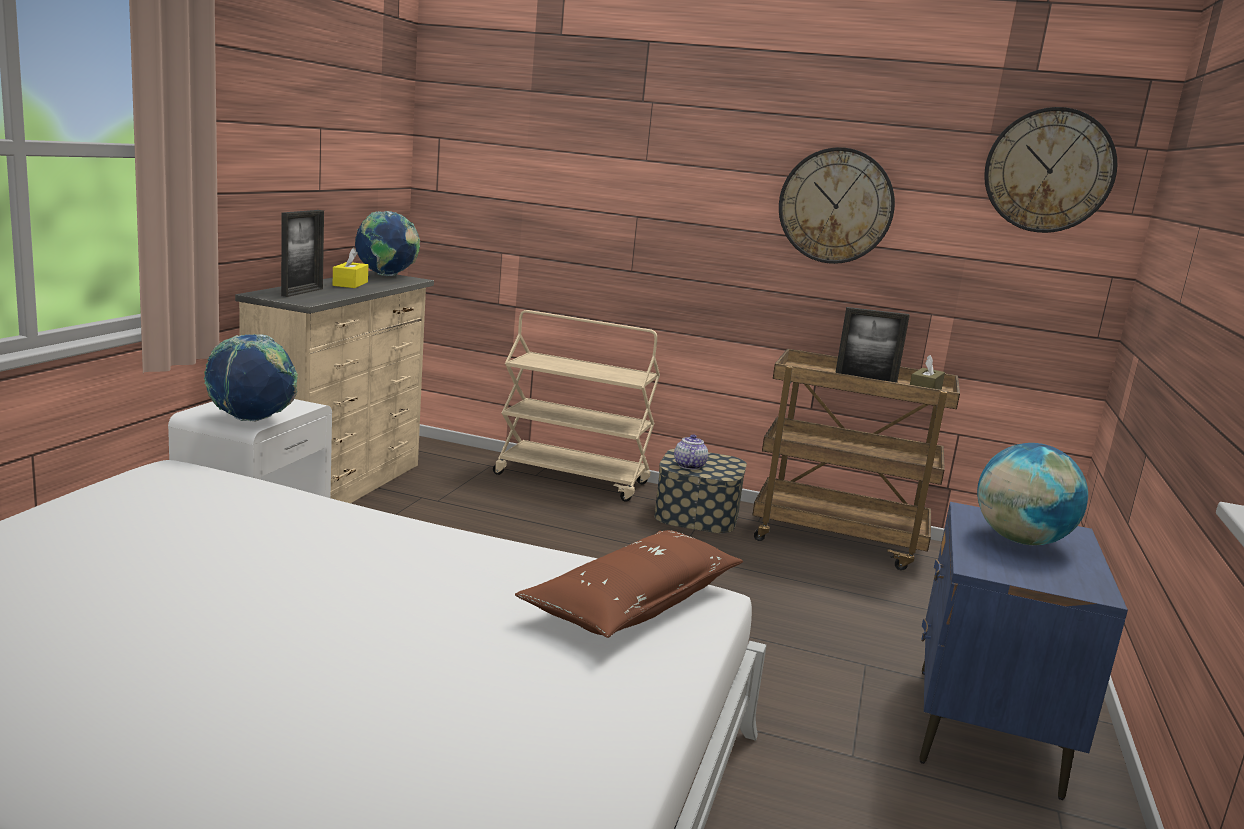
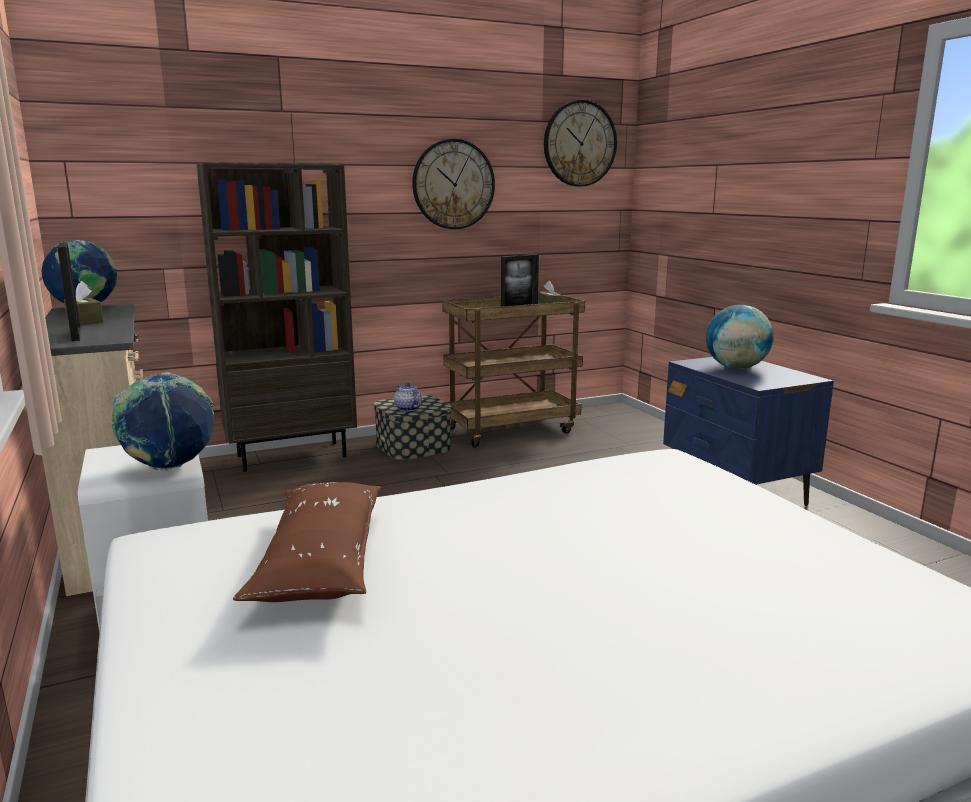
camera: 40 degrees left, 0 degrees up
(350, 284) = (84, 320): yellow tissue box -> brown tissue box
(573, 479) = (292, 456): beige cart -> brown bookcase
(633, 602) = (655, 474): brown pillow -> brown pillow (321, 560)

